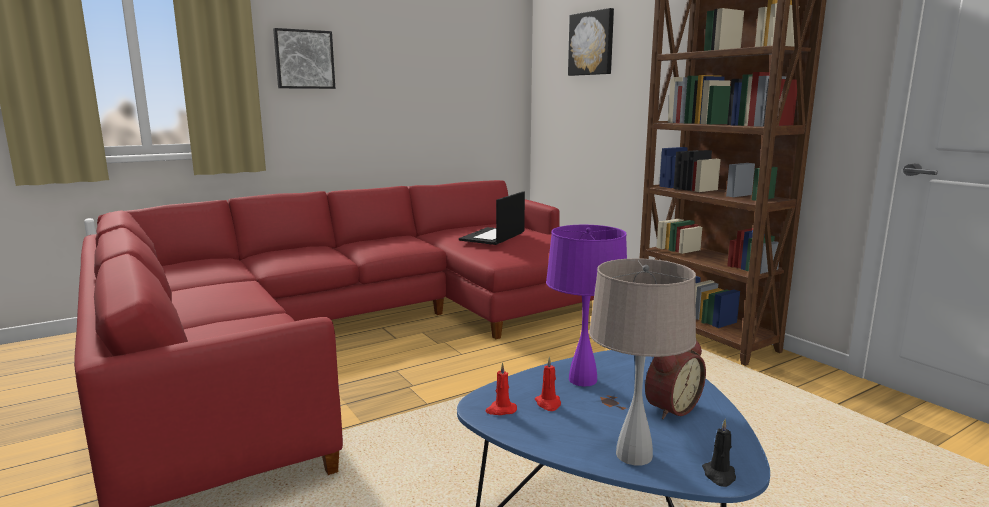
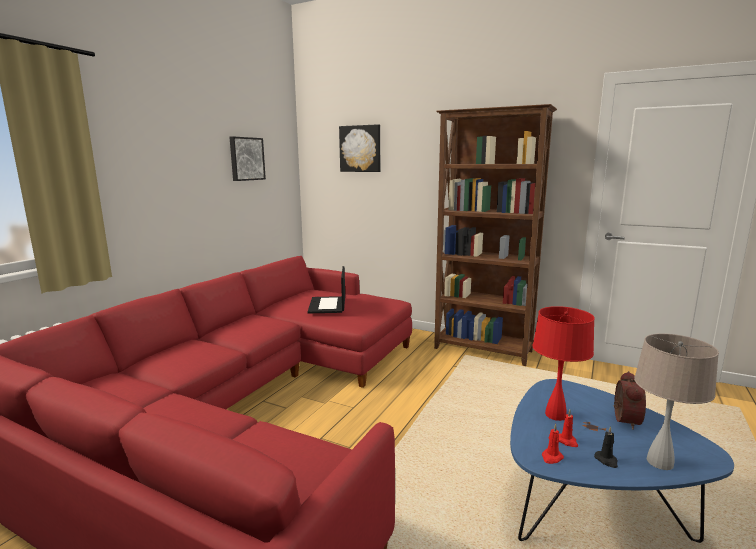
camera: 30 degrees left, 0 degrees up
(304, 59) = (134, 165): picture -> picture (246, 159)
(582, 379) = (555, 415): purple table lamp -> red table lamp
(719, 475) = (709, 459): black candle -> black candle (606, 460)

